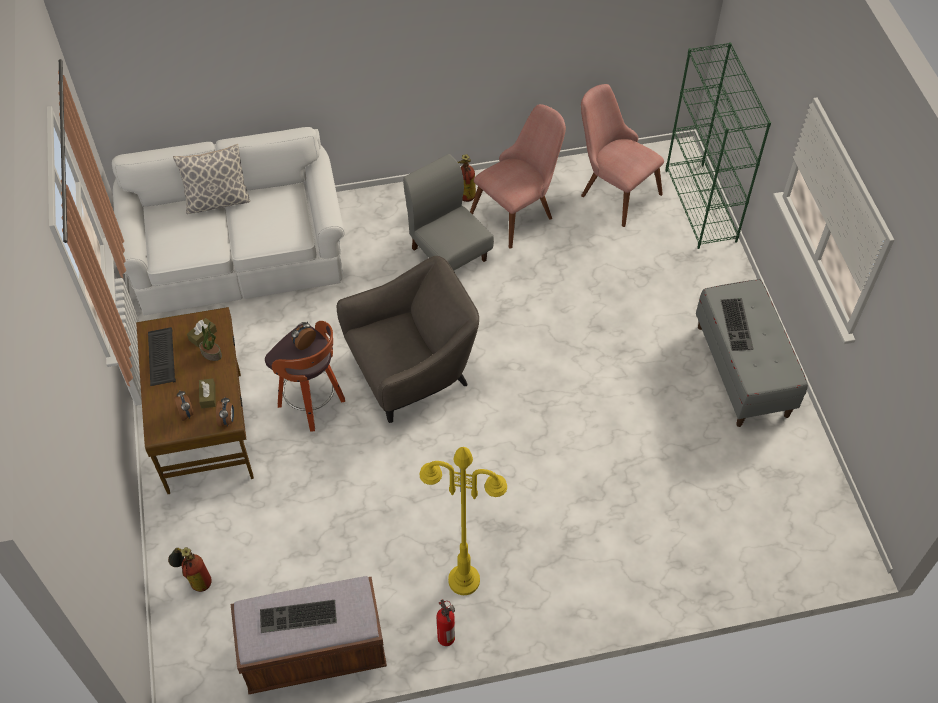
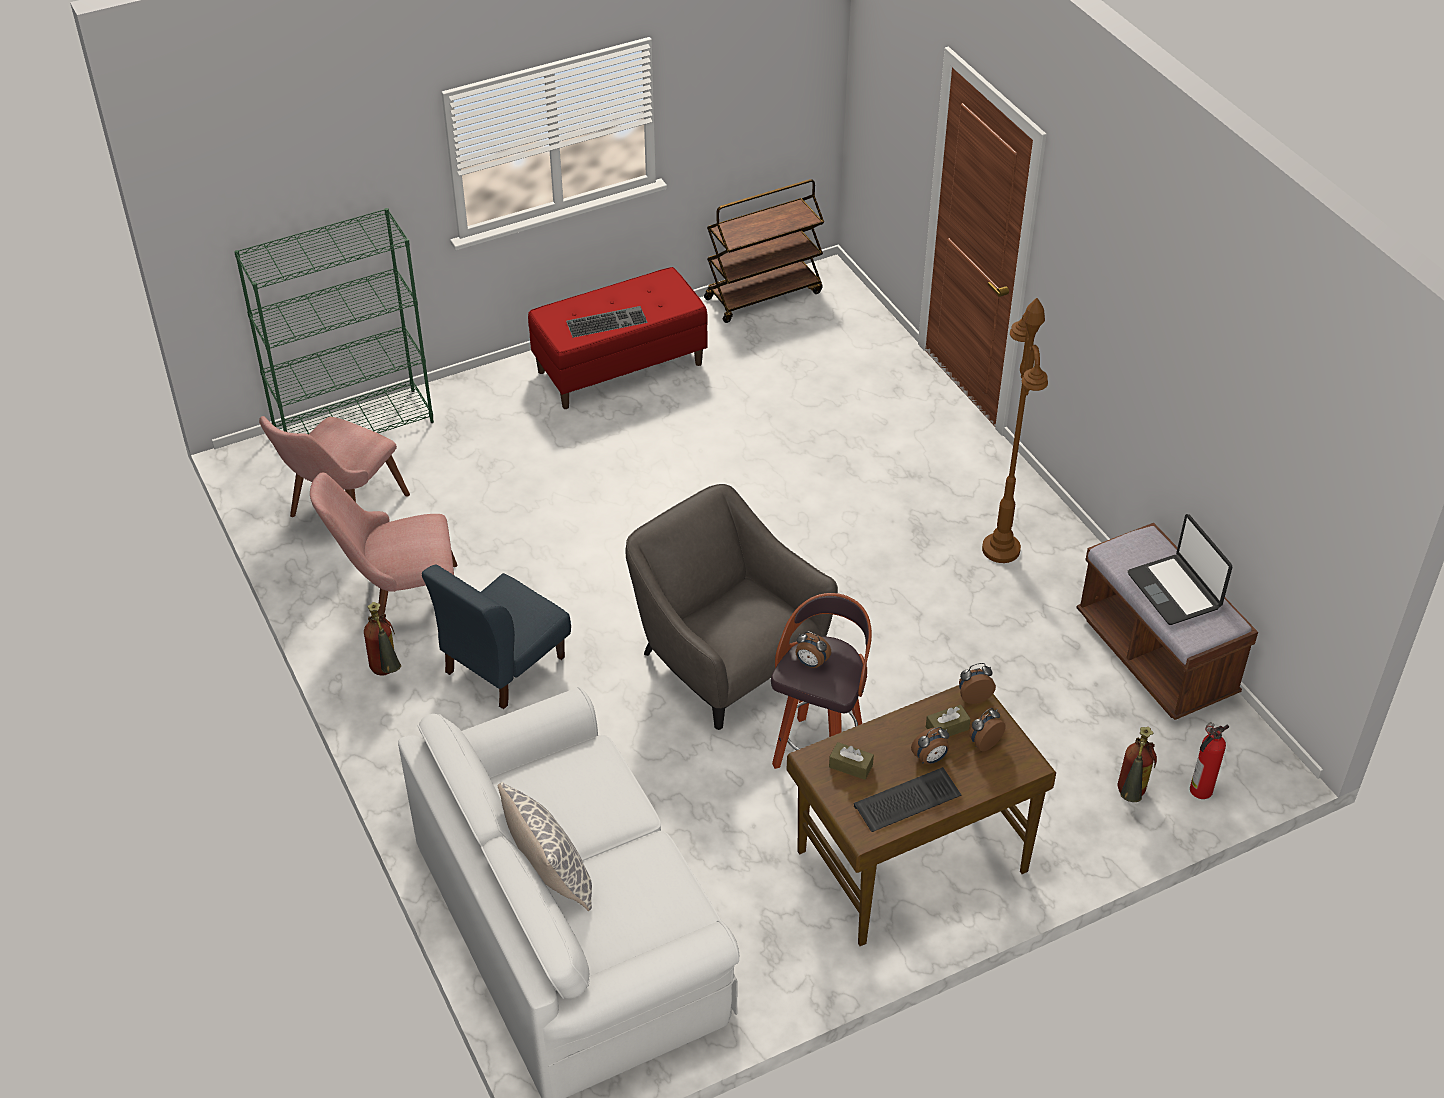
camera: 105 degrees left, 10 degrees down
(188, 379) = (930, 759): none -> alarm clock
(212, 354) = (877, 746): potted plant -> none
(297, 618) = (1175, 590): keyboard -> laptop
(445, 636) = (1075, 551): fire extinguisher -> fire extinguisher (1199, 791)
(449, 253) = (503, 664): grey chair -> blue chair
(463, 580) = (1001, 550): yellow floor lamp -> brown floor lamp
(519, 210) = (400, 604): pink chair -> pink chair turned 45 degrees counterclockwise
(743, 370) = (620, 367): grey bench -> red bench
(829, 494) = (763, 295): none -> brown cart

